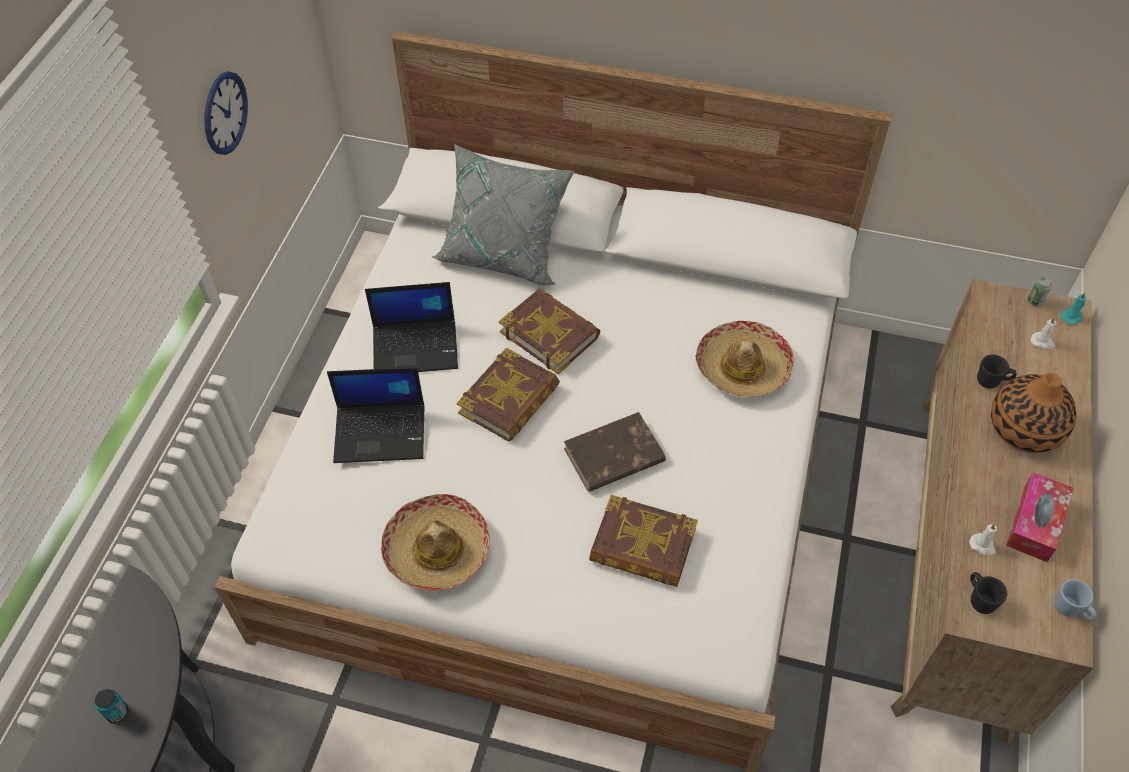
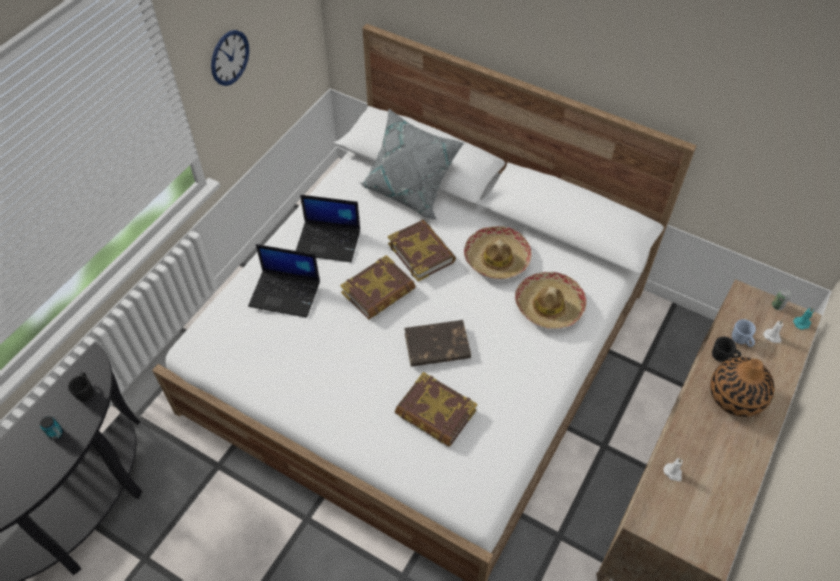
camera: 15 degrees right, 0 degrees up
(437, 550) = (296, 381): hat -> hat (497, 259)
(979, 599) = (656, 510): black mug -> black mug (86, 391)
(1035, 523) = (719, 466): tissue box -> none
(1071, 610) = (723, 536): blue mug -> blue mug (741, 341)

